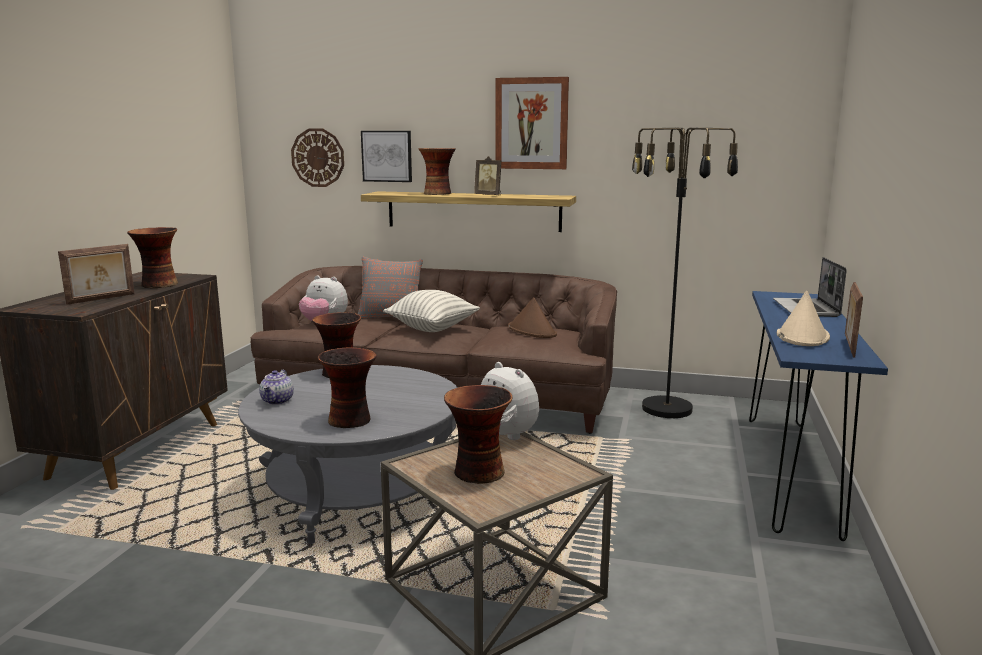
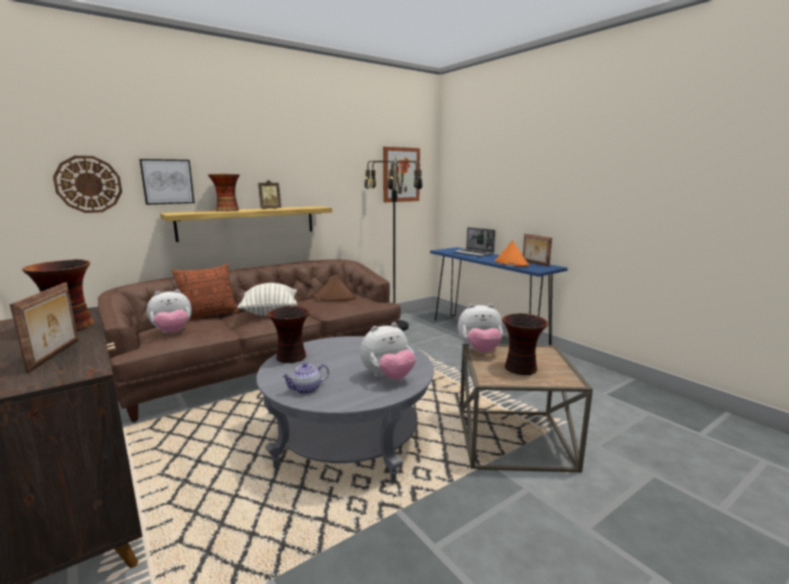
camera: 50 degrees left, 0 degrees up
(277, 401) = (306, 389): teapot -> teapot turned 105 degrees clockwise
(351, 420) = (388, 377): vase -> plush toy
(390, 318) = (209, 316): grey pillow -> brown pillow
(531, 123) = (286, 156): picture -> picture (401, 175)
(802, 336) = (511, 263): beige hat -> orange hat

